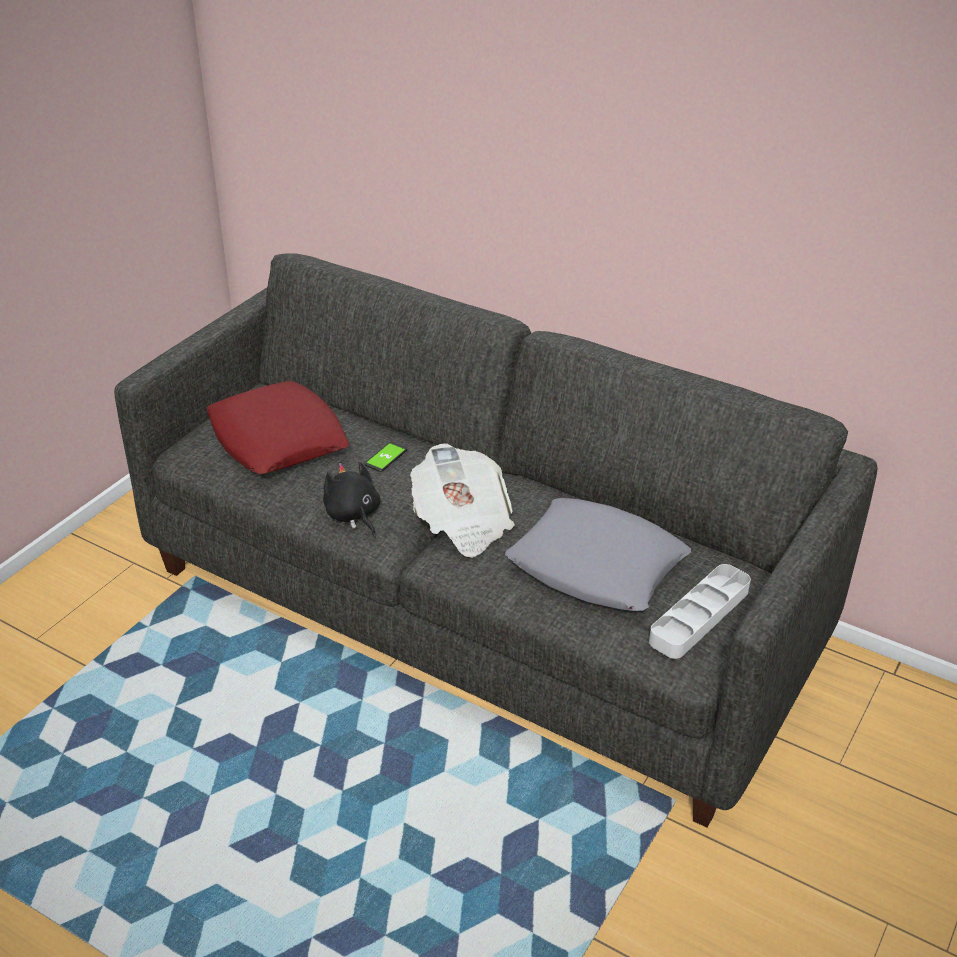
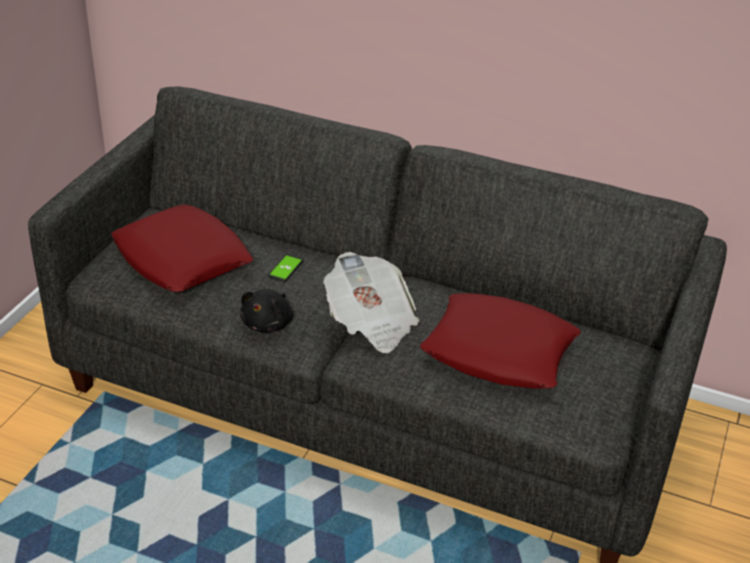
camera: 10 degrees left, 0 degrees up
(353, 515) = (268, 323): black plush toy -> black plush toy turned 120 degrees counterclockwise
(597, 566) = (499, 351): grey pillow -> red pillow
(699, 616) = (598, 388): grey tray -> none

